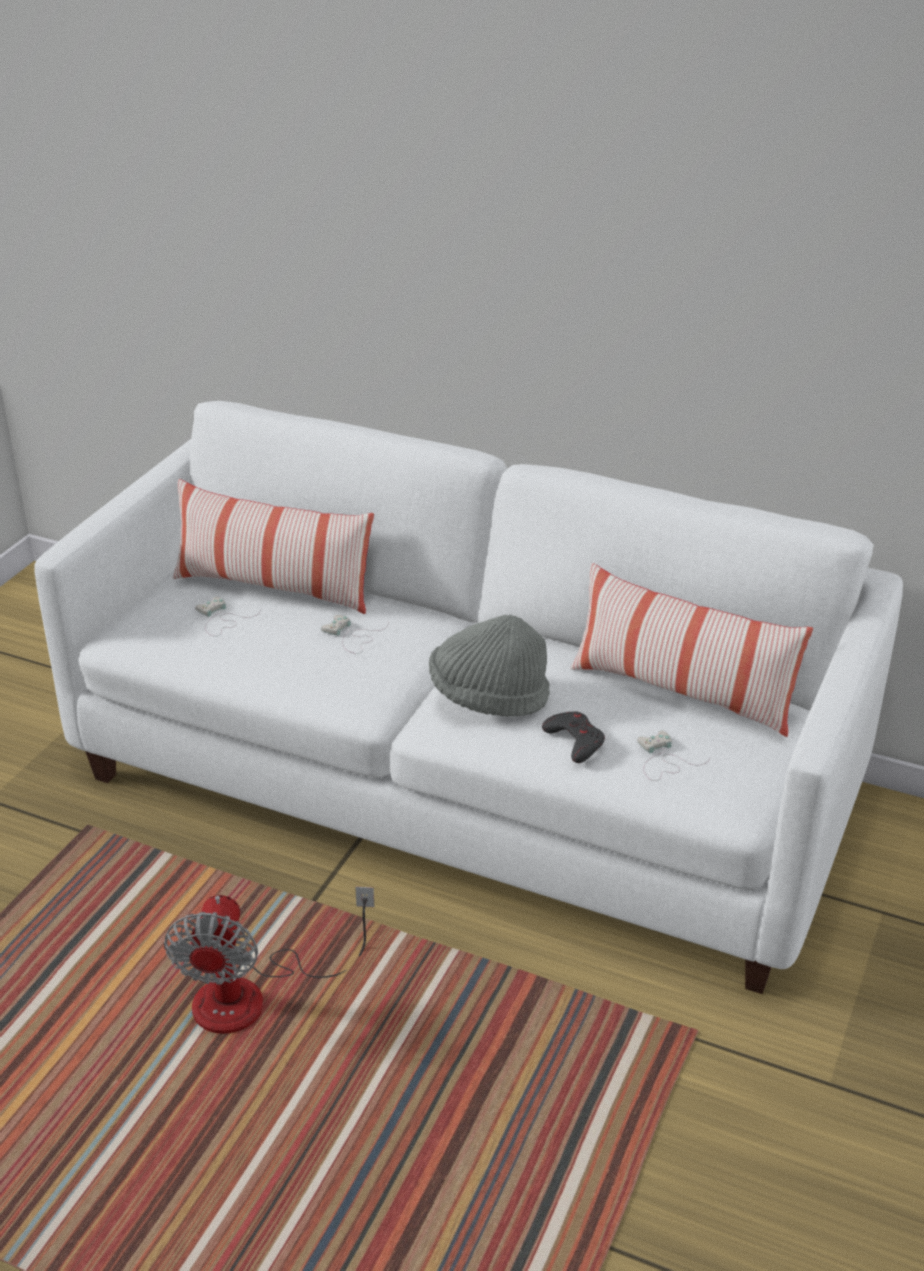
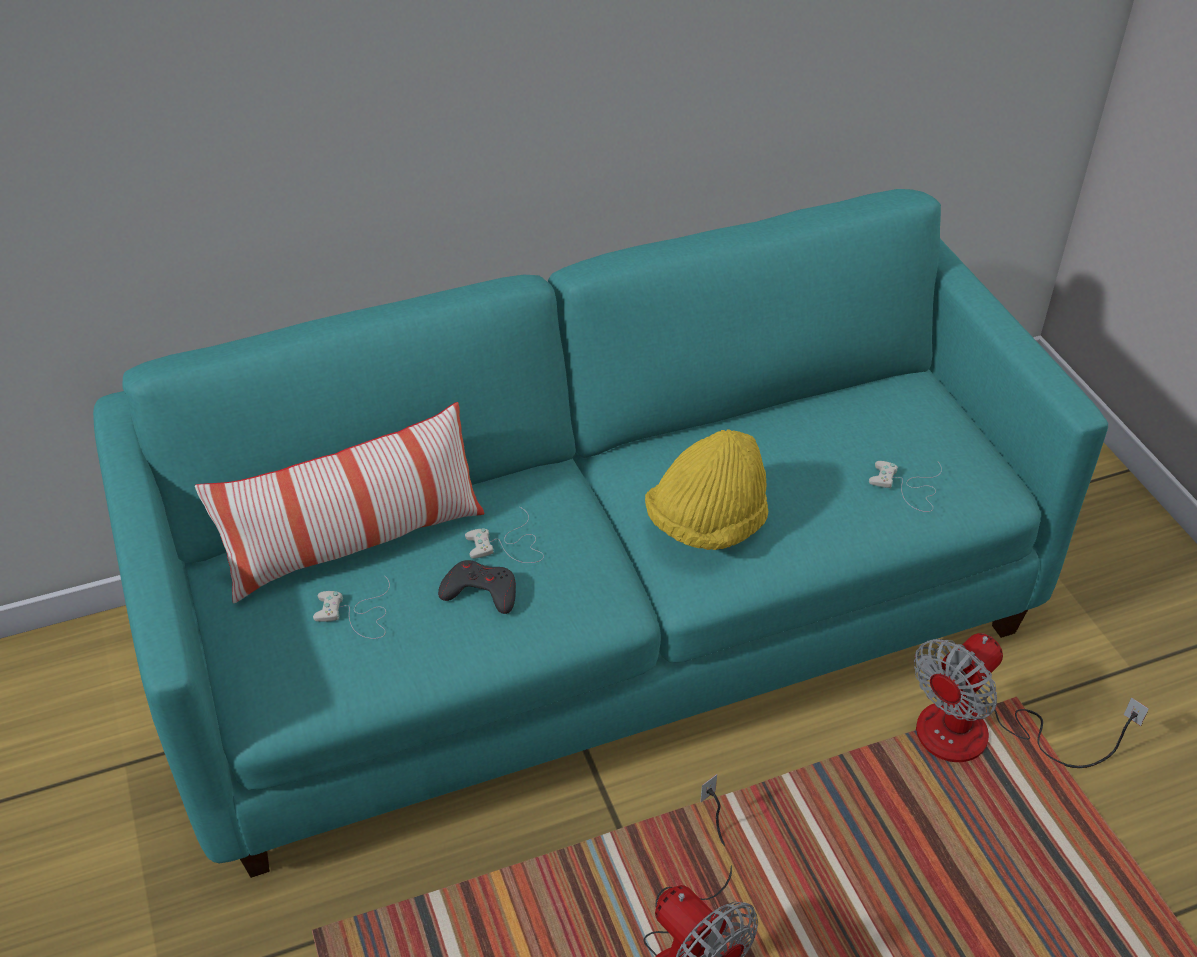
camera: 45 degrees left, 10 degrees up
(464, 786) = (600, 622): white sofa -> turquoise sofa
(488, 697) = (707, 524): grey hat -> yellow hat
(575, 741) = (826, 517): grey game controller -> grey game controller (480, 591)
(630, 1033) = (980, 737): none -> fan
(682, 692) = (834, 416): pillow -> none

